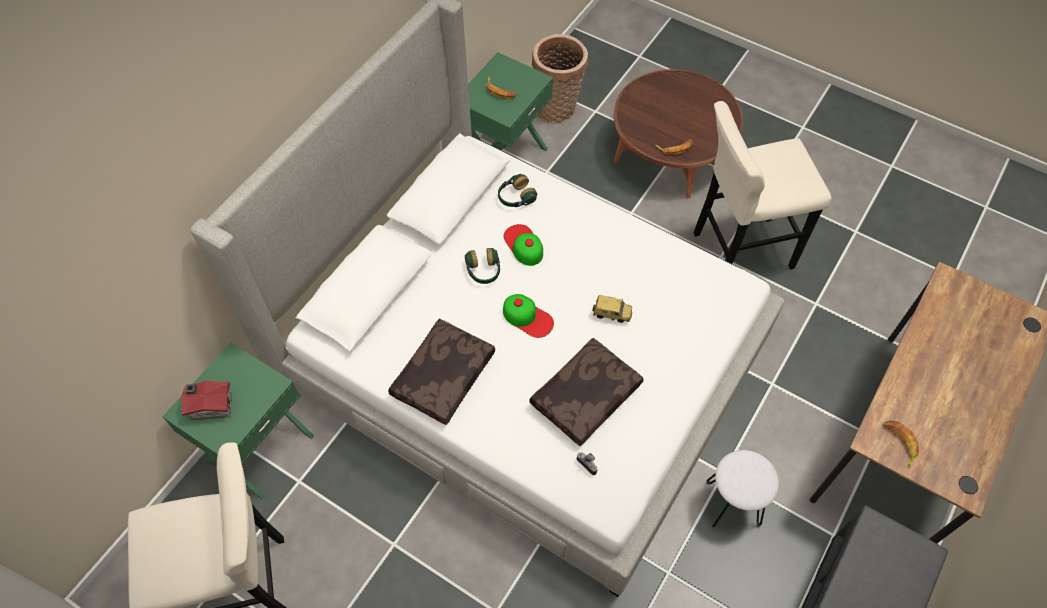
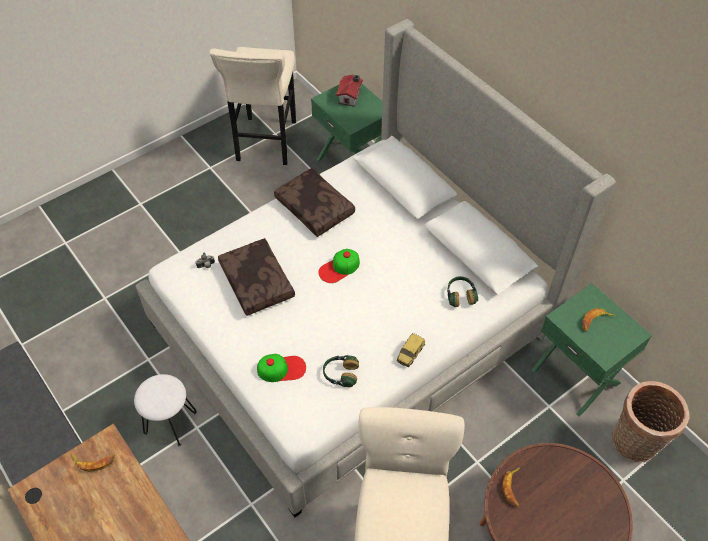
camera: 110 degrees right, 5 degrees down
(484, 271) = (394, 254): headphones -> headphones (340, 374)
(523, 245) = (409, 286): cap -> cap (281, 369)
(612, 313) = (318, 324): toy car -> toy car (410, 354)

